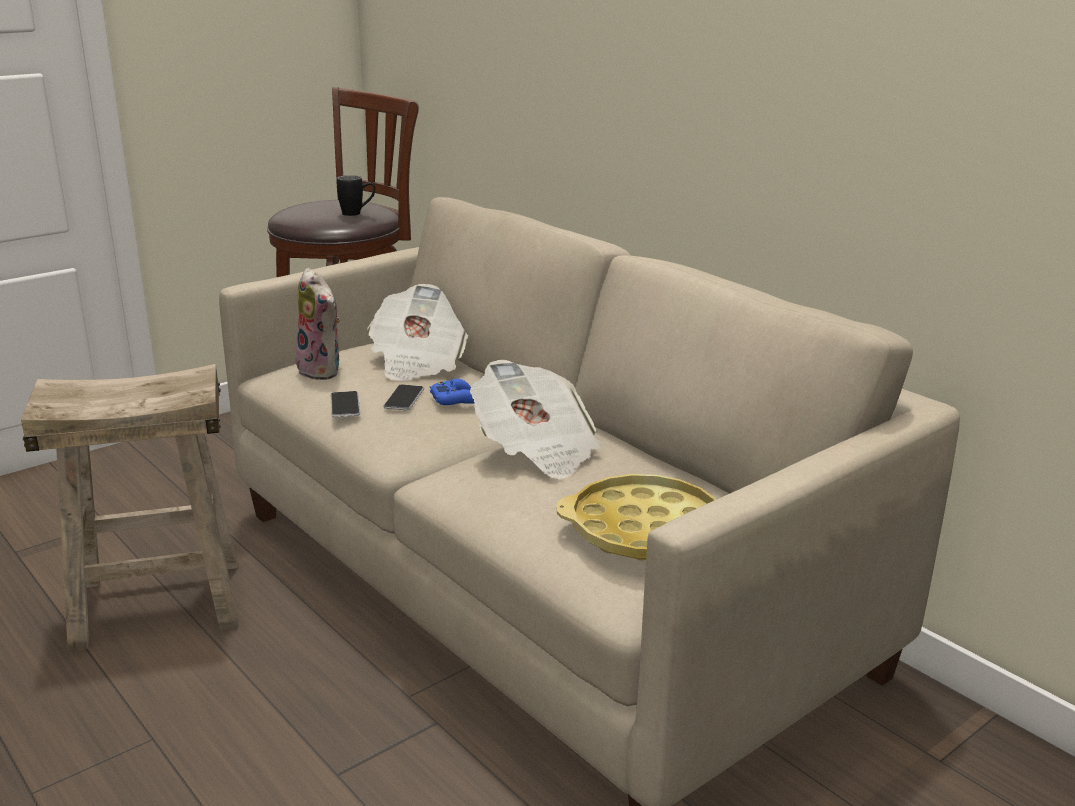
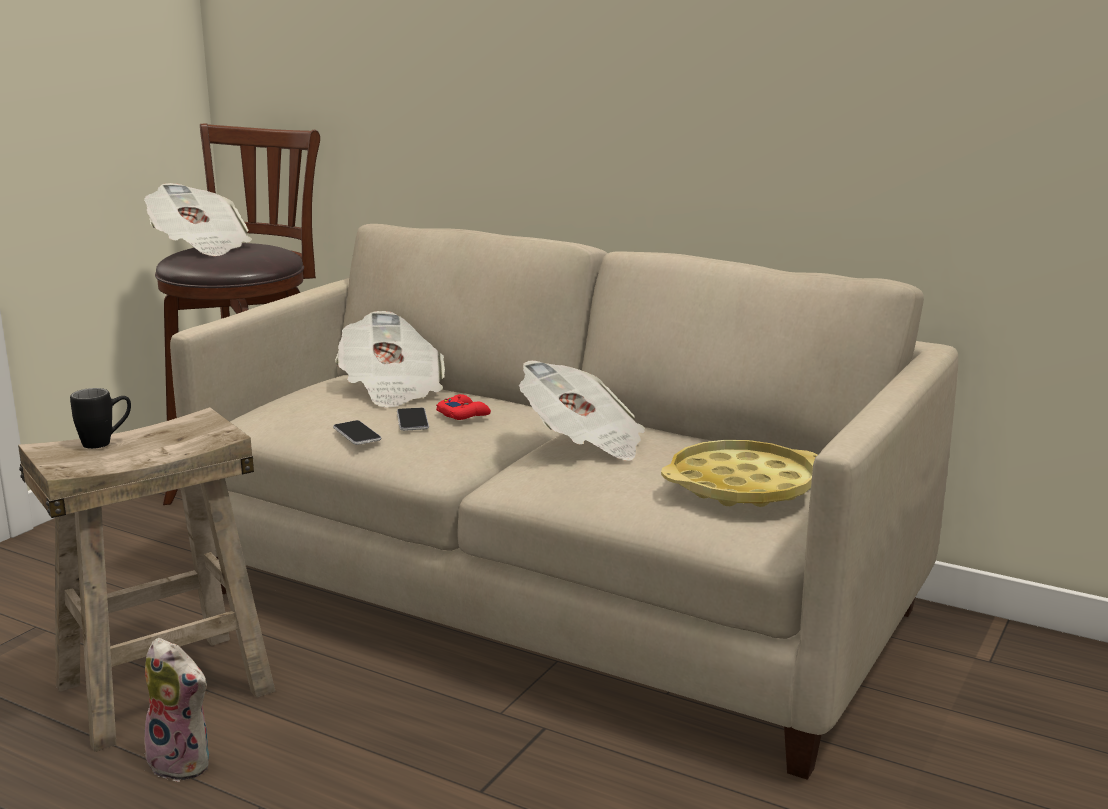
camera: 20 degrees left, 5 degrees down
(315, 202) = (201, 247): none -> newspaper
(323, 371) = (298, 410): plush toy -> plush toy (184, 762)
(357, 213) = (262, 252): black mug -> black mug (106, 442)
(455, 399) = (463, 414): blue game controller -> red game controller

